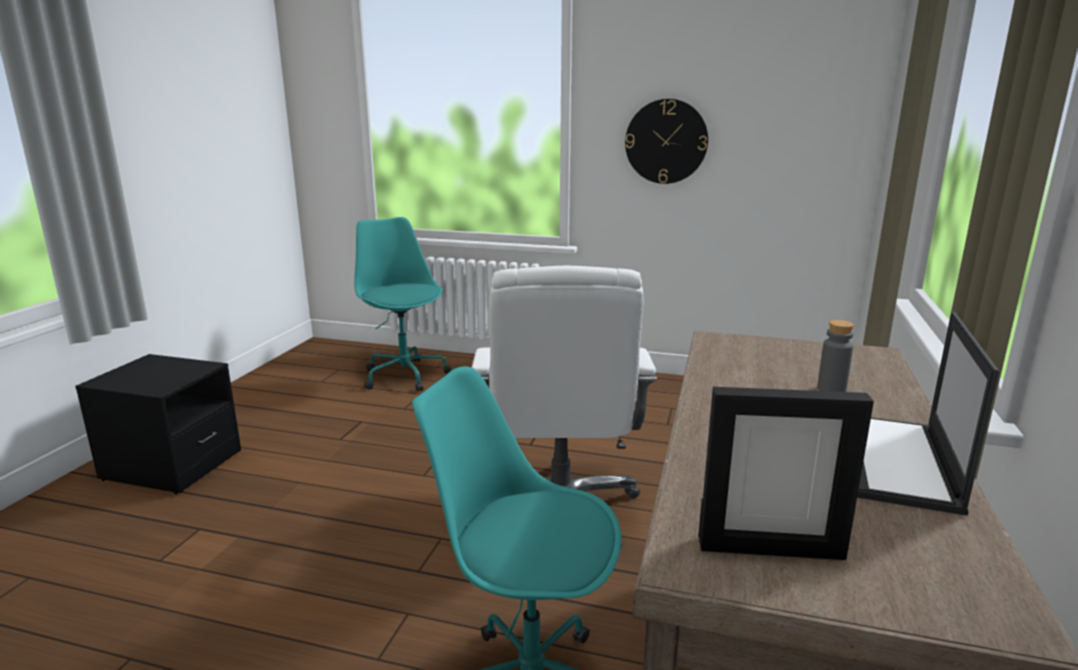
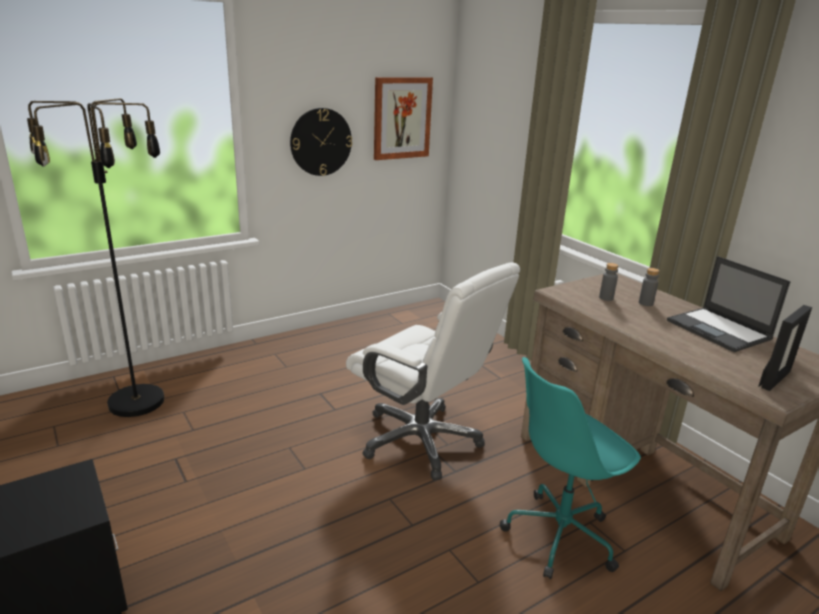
camera: 50 degrees left, 5 degrees up
(404, 375) = (136, 403): turquoise office chair -> floor lamp
(777, 365) = (606, 298): none -> grey bottle
(793, 116) = (402, 118): none -> picture

